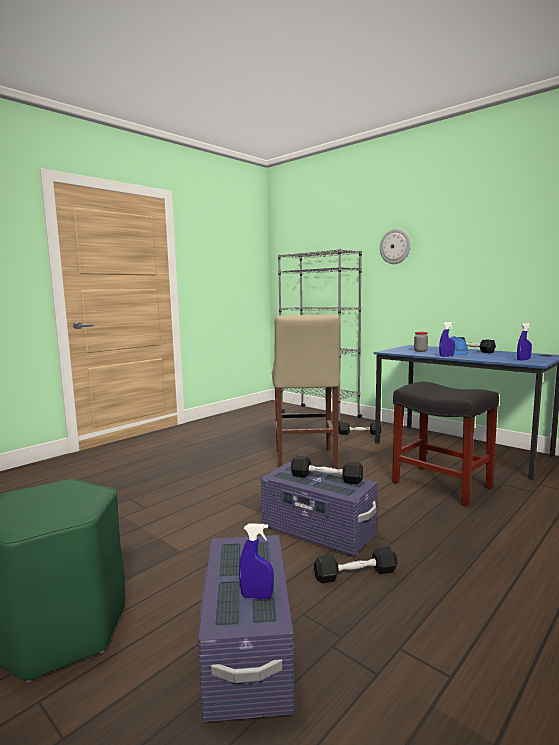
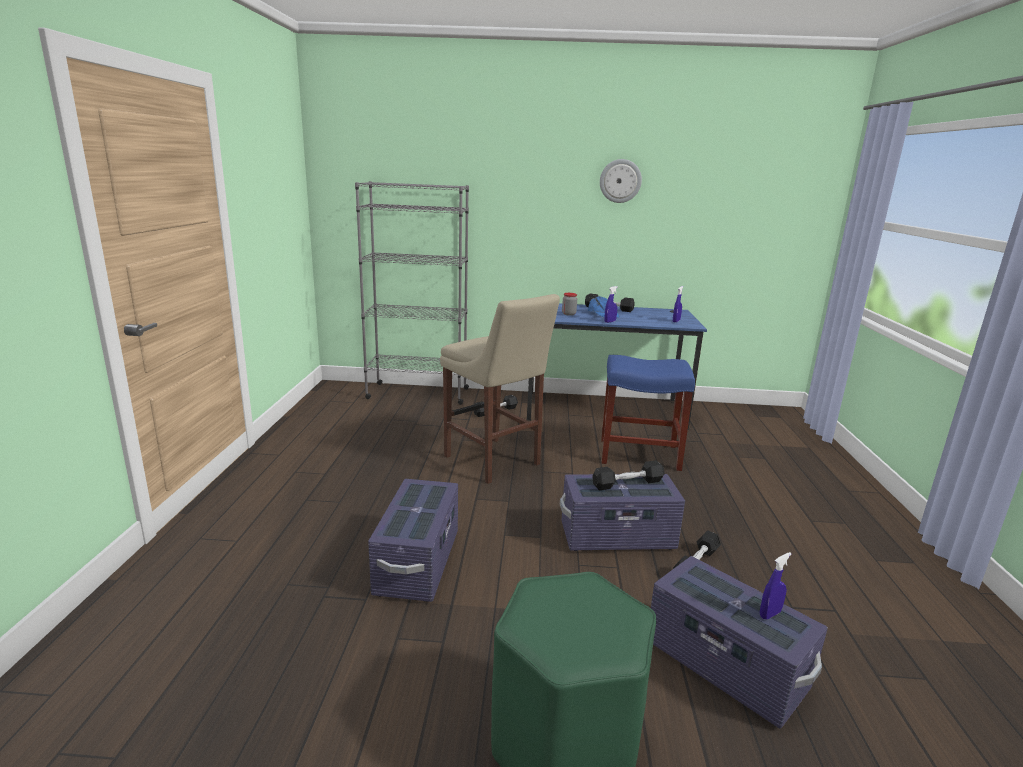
camera: 40 degrees left, 10 degrees up
(162, 500) = (418, 563): none -> purple storage box
(395, 246) = (514, 185): wall clock -> wall clock (620, 181)
(440, 485) = (638, 454): black stool -> blue stool

